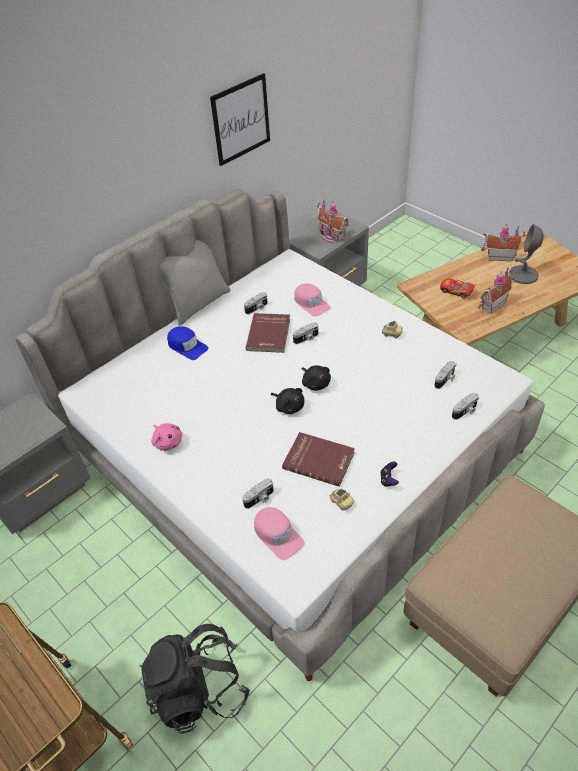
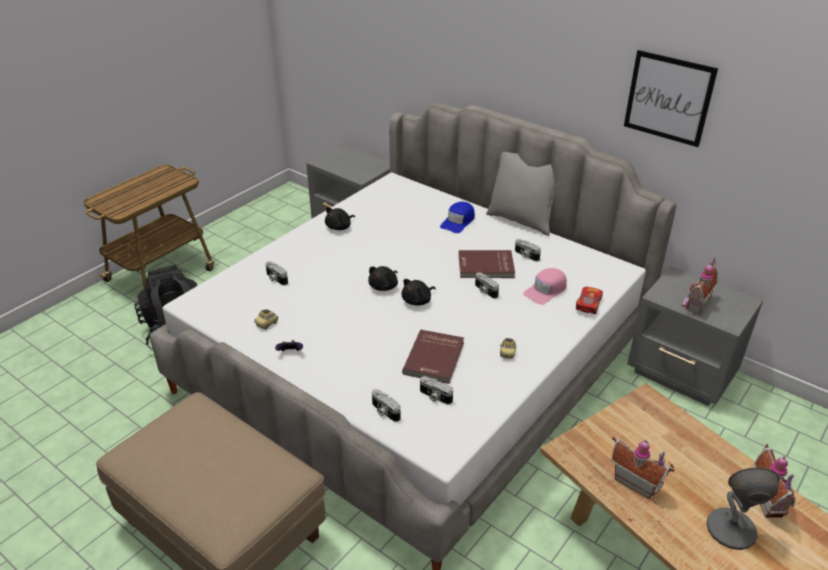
camera: 80 degrees right, 10 degrees down
(167, 441) = (339, 227): pink plush toy -> black plush toy
(277, 535) = (238, 291): pink cap -> none
(319, 460) = (317, 308): red book -> red book (435, 358)
(456, 291) = (653, 443): toy car -> toy car (588, 304)

